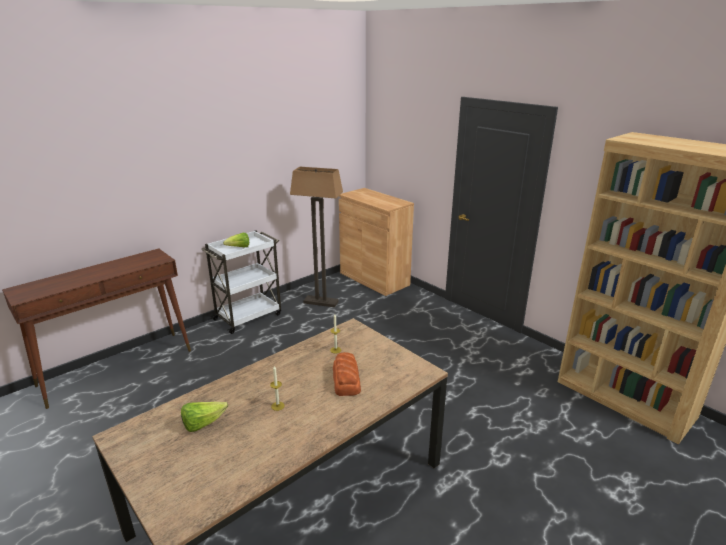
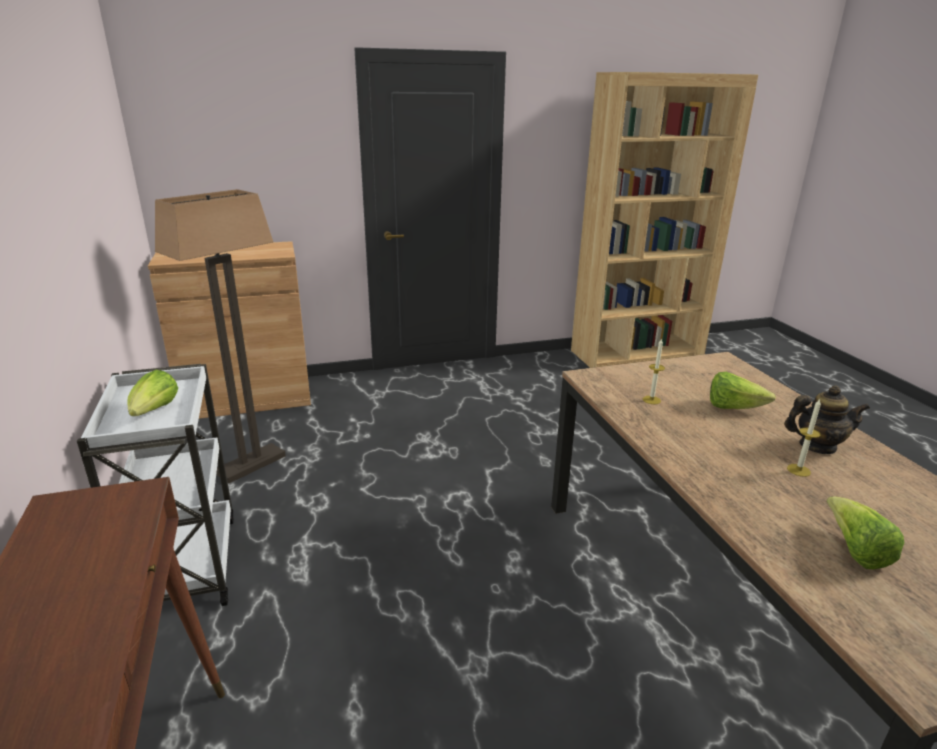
camera: 65 degrees left, 0 degrees up
(313, 413) = (817, 446): none -> teapot
(346, 379) = (733, 408): bread -> lettuce

